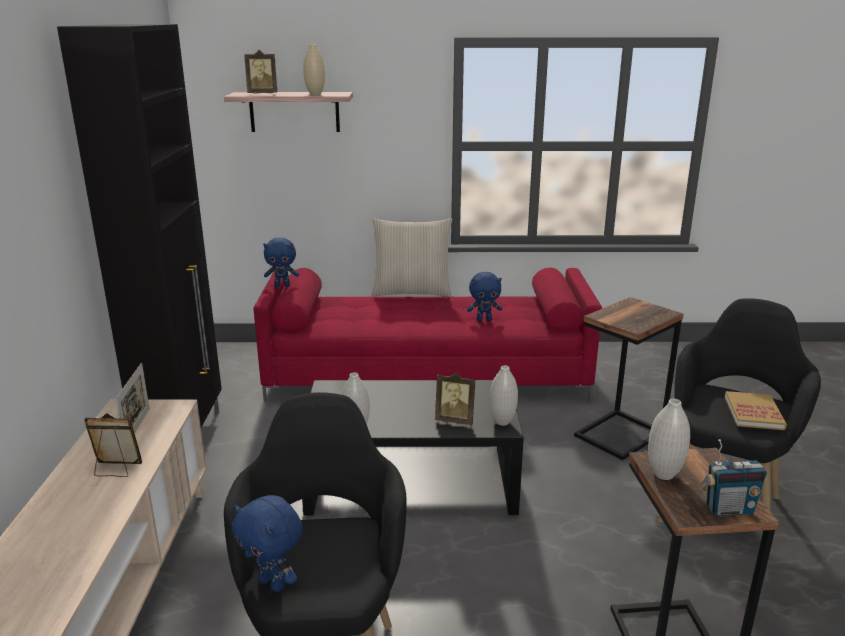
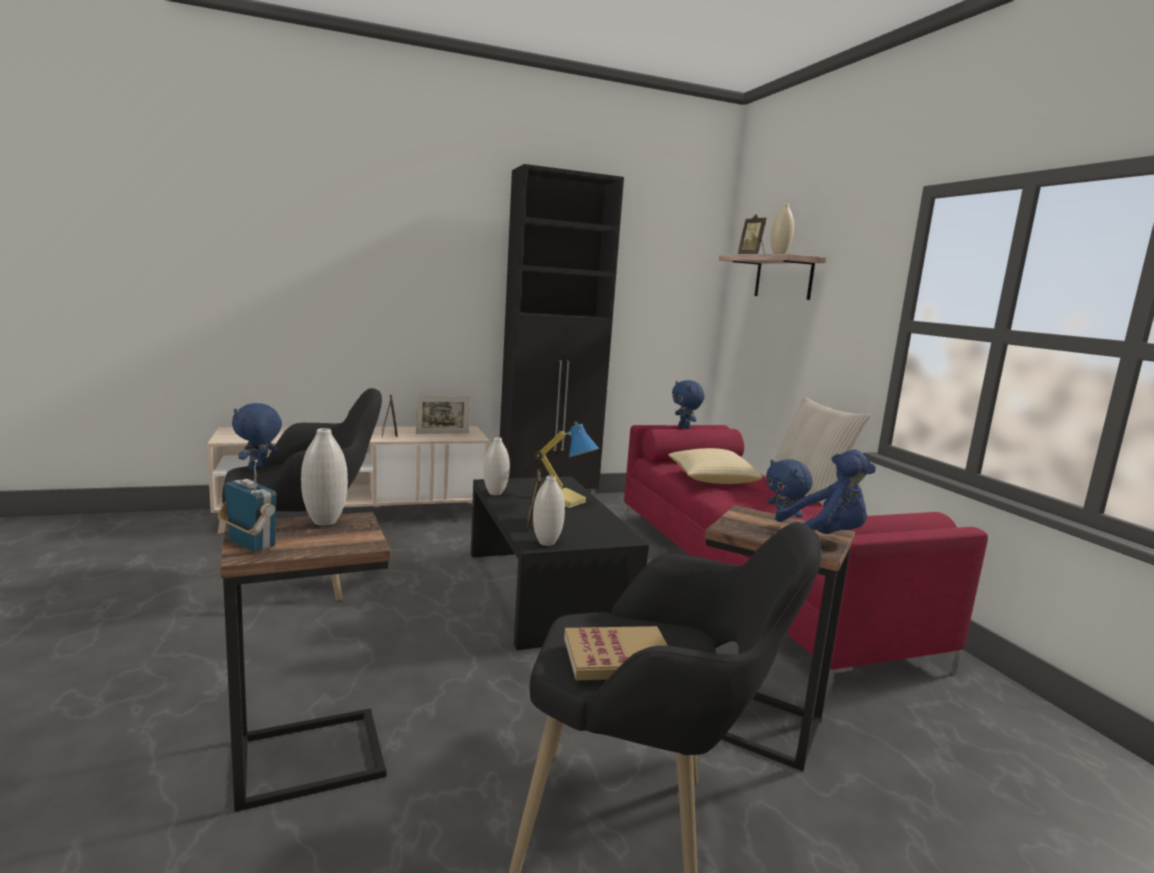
camera: 70 degrees right, 10 degrees down
(372, 319) = (711, 480): none -> pillow
(394, 395) = (567, 501): none -> table lamp
(646, 307) = (823, 538): none -> blue plush toy
(729, 509) = (250, 544): radio -> radio turned 150 degrees clockwise

